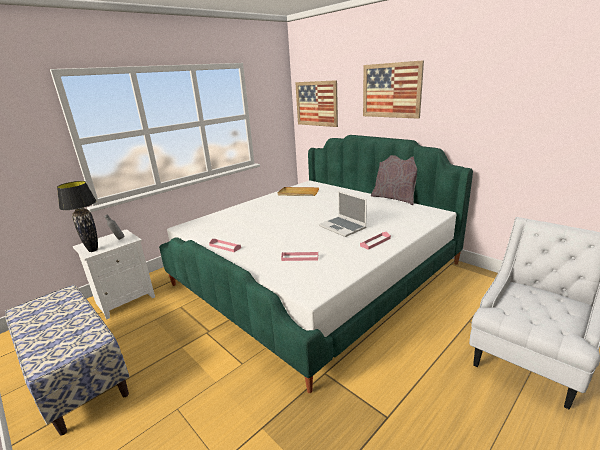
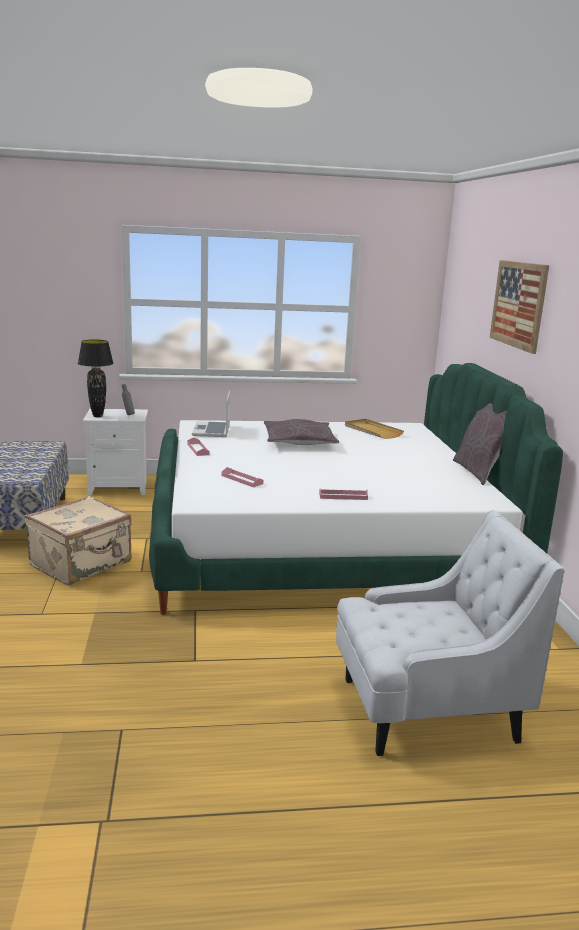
camera: 35 degrees right, 5 degrees down
(188, 387) = (82, 564): none -> beige suitcase
(275, 215) = (299, 442): none -> grey pillow
(316, 103) = (459, 308): picture -> none
(343, 227) = (342, 474): laptop -> laptop (212, 431)

